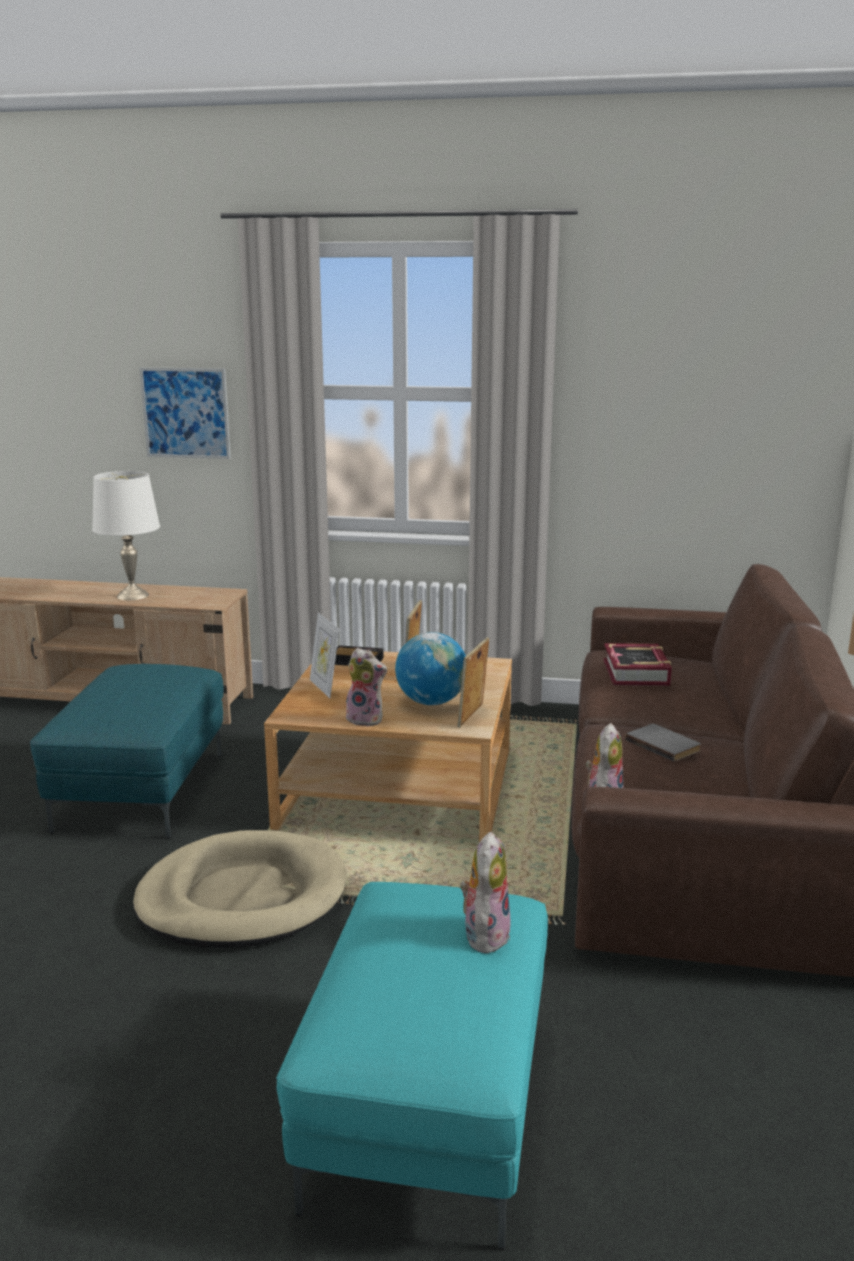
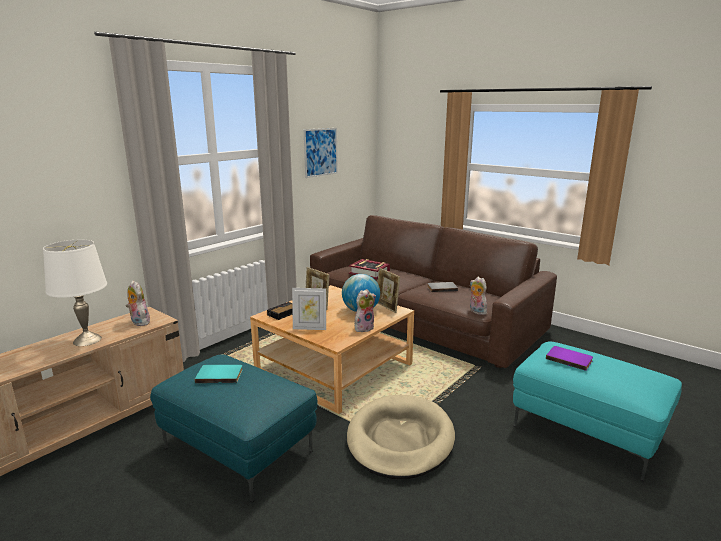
camera: 60 degrees left, 0 degrees up
(135, 679) = (220, 375): none -> turquoise book
(185, 413) = (65, 190): picture -> picture (320, 152)
(417, 915) = (569, 359): none -> purple book
(484, 934) = (584, 351): plush toy -> plush toy (139, 322)

